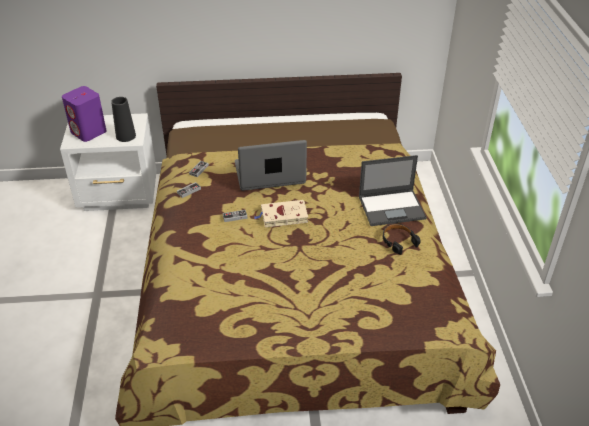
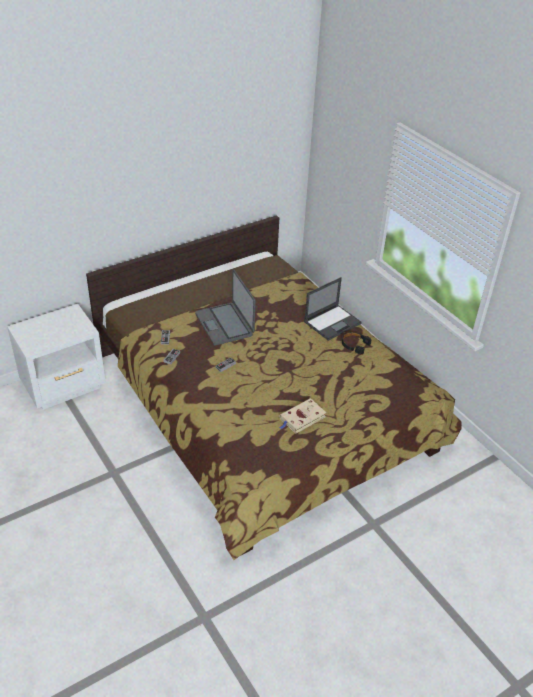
camera: 30 degrees left, 0 degrees up
(89, 132) = (39, 334): purple speaker -> none
(126, 136) = (76, 328): black vase -> none
(270, 174) = (225, 324): laptop -> laptop turned 75 degrees counterclockwise
(282, 216) = (261, 353): beige book -> beige book (301, 418)

